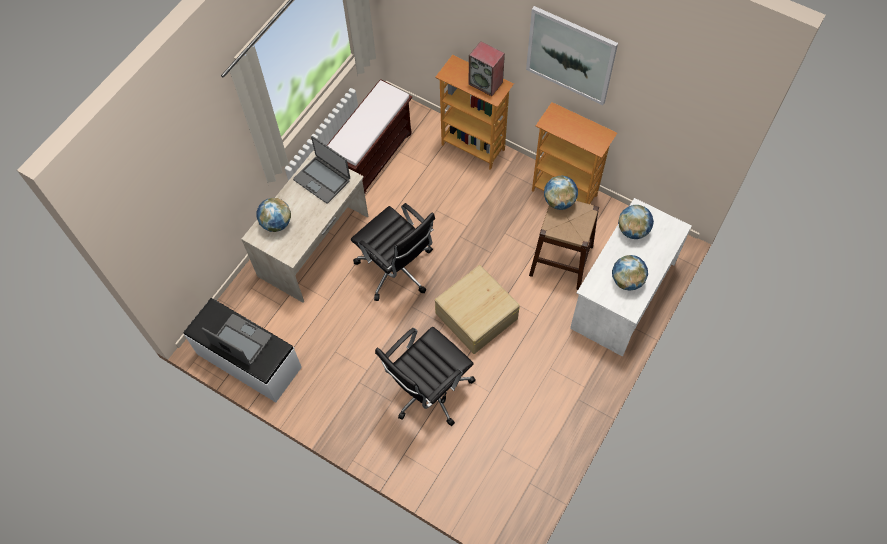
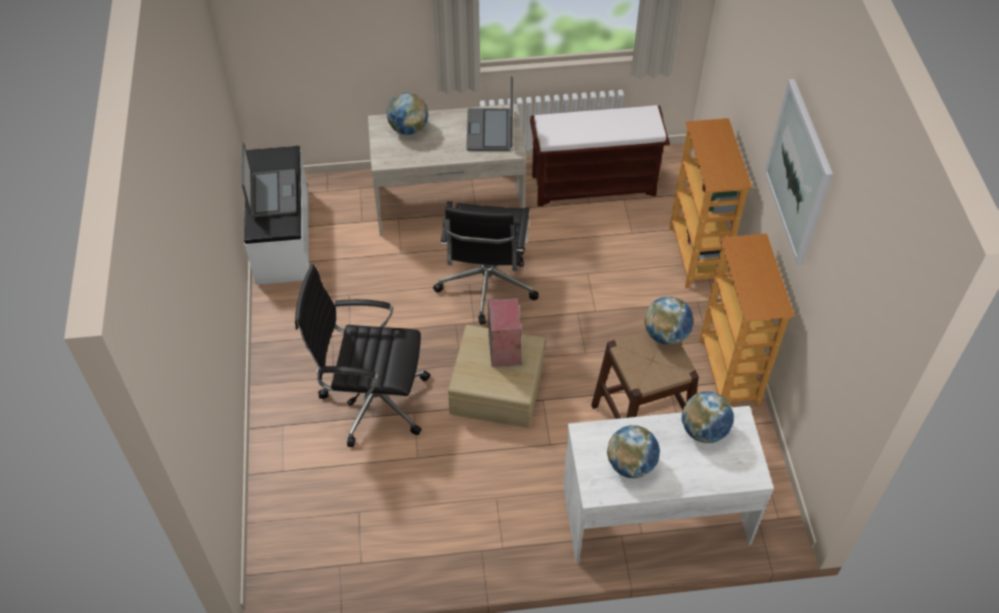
camera: 50 degrees right, 10 degrees down
(486, 83) = (725, 165): speaker -> speaker (505, 350)

